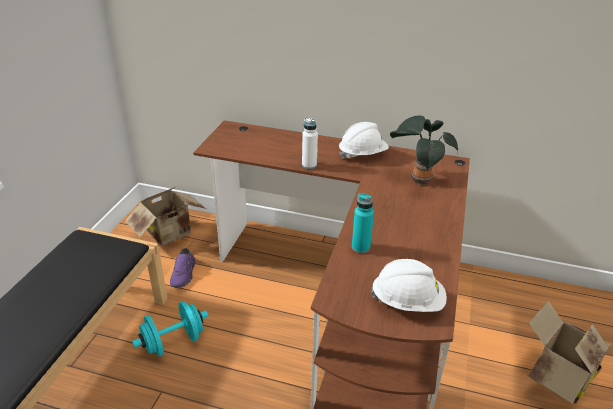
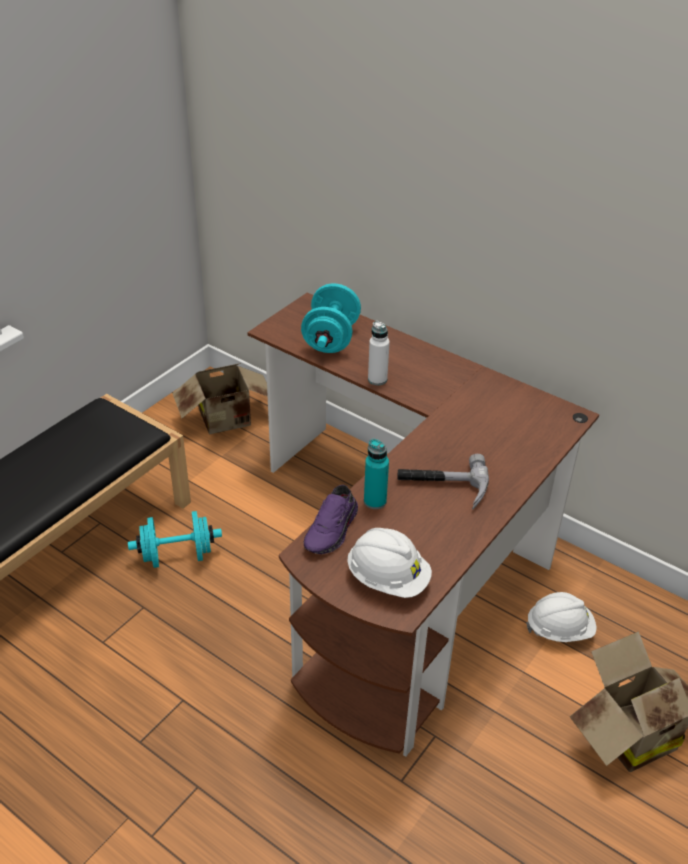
camera: 20 degrees right, 5 degrees up
(184, 274) = (222, 477): purple shoe -> purple shoe (333, 530)
(259, 146) = (331, 339): none -> turquoise dumbbell
(362, 154) = (455, 378): white hard hat -> white hard hat (559, 629)
(402, 226) = (442, 487): none -> hammer
(418, 179) = (505, 430): potted plant -> none

